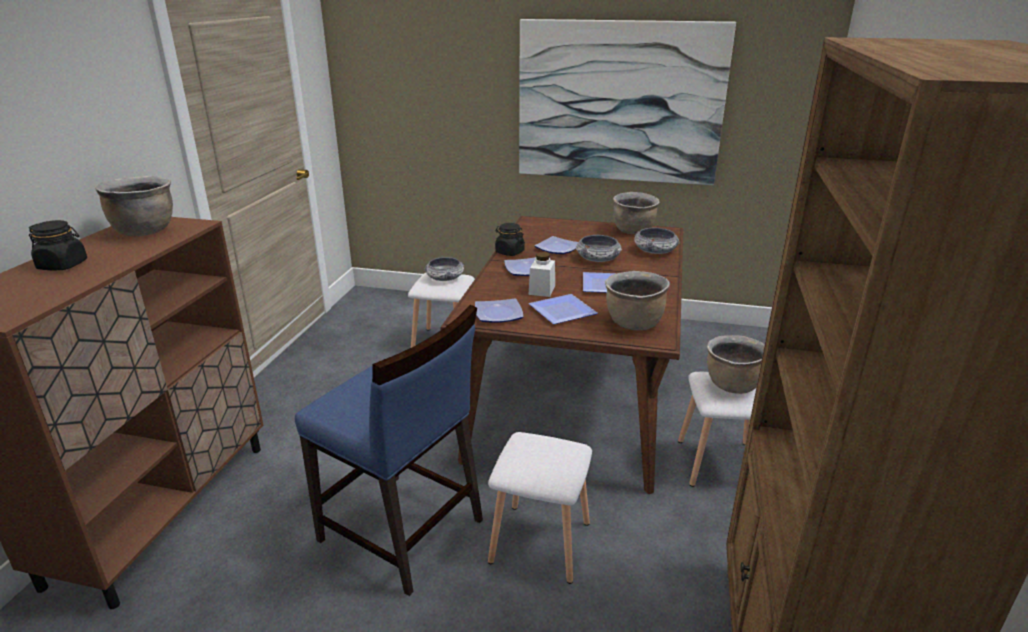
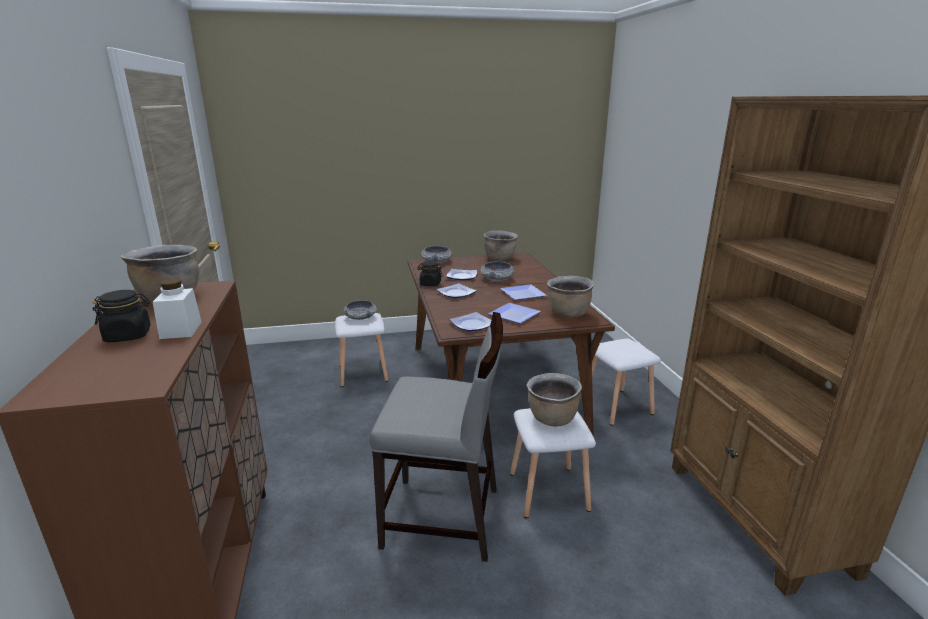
camera: 25 degrees left, 5 degrees down
(401, 531) = (443, 518): blue chair -> grey chair
(542, 290) = (483, 304): white jar -> white jar (181, 330)
(619, 103) = (466, 168): picture -> none
(655, 251) = (528, 268): bowl -> bowl (436, 261)
(731, 385) = (623, 347): brown cooking pot -> brown cooking pot (552, 419)

